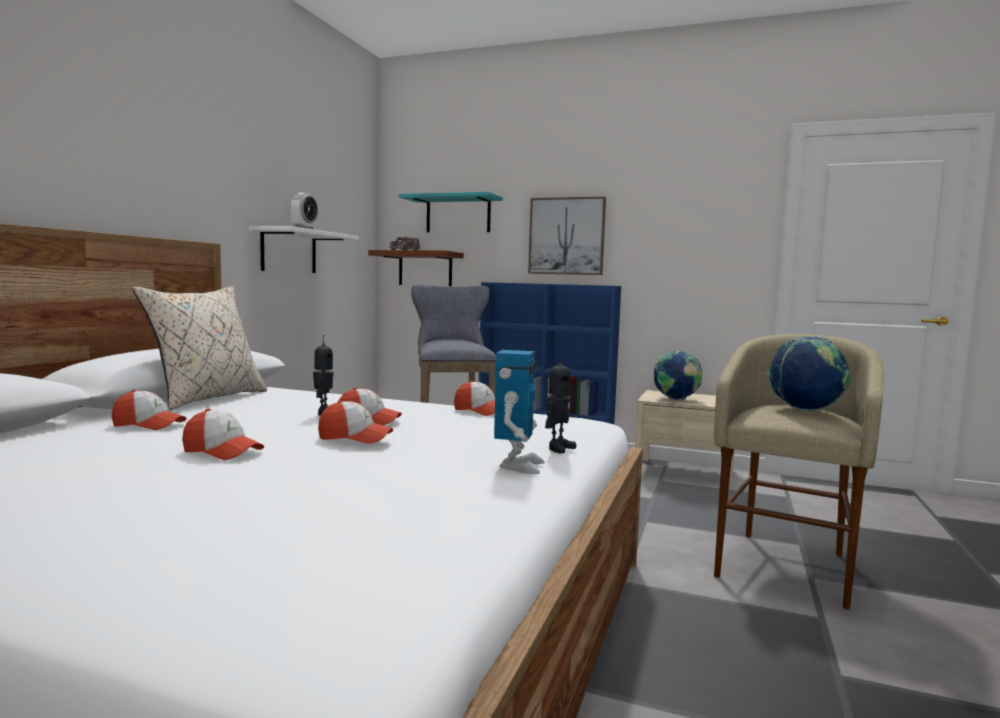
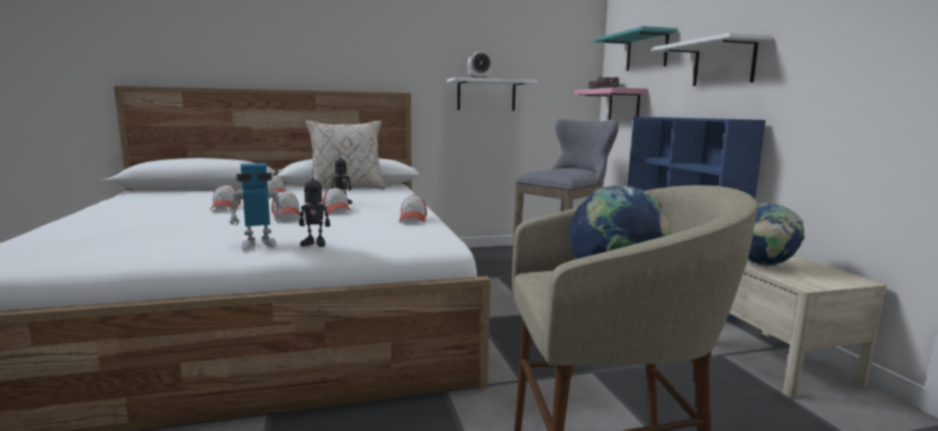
camera: 55 degrees right, 5 degrees up
(425, 269) = (624, 105): brown shelf -> pink shelf
(566, 236) = (723, 63): picture -> white shelf

